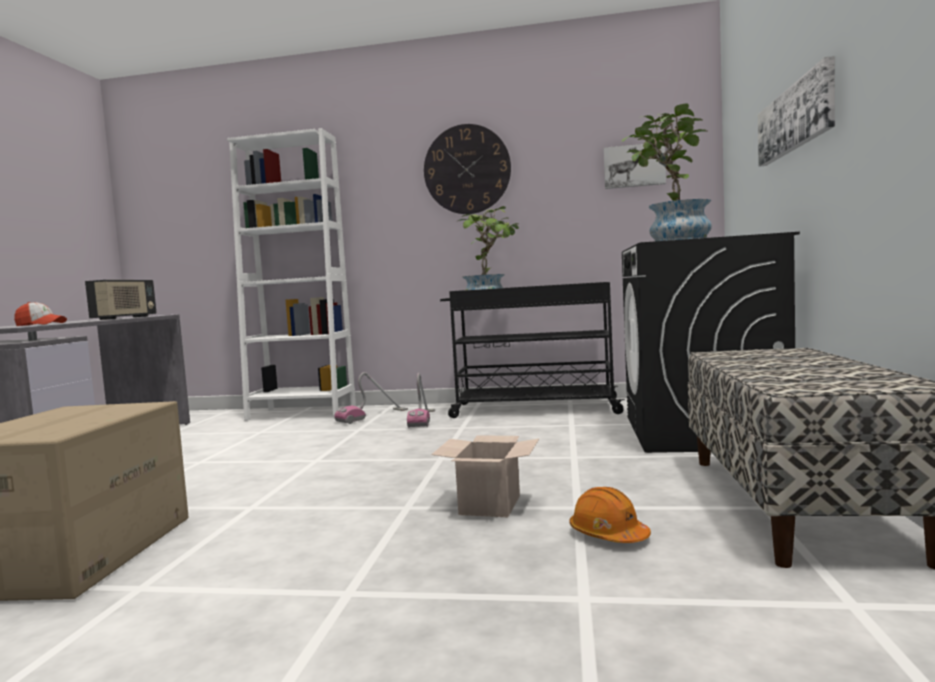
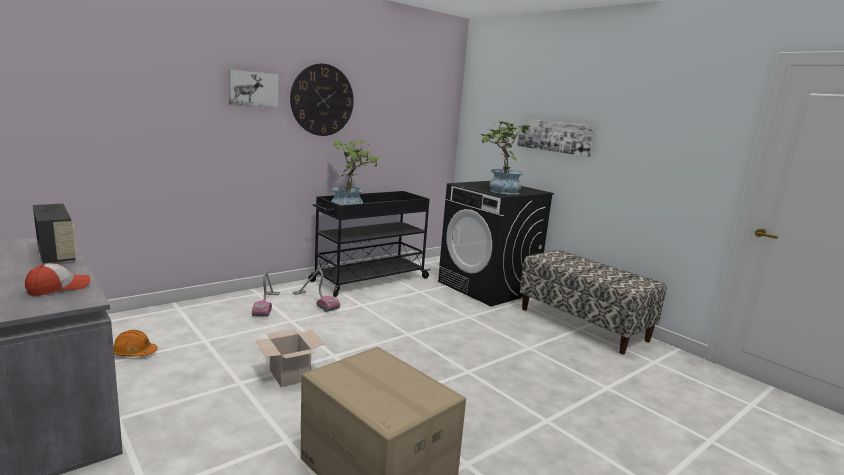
camera: 50 degrees left, 10 degrees up
(302, 413) = (187, 312): white bookcase -> none
(489, 504) = (496, 357): cardboard box -> cardboard box (288, 374)
(608, 535) = (564, 358): orange hard hat -> orange hard hat (134, 353)
(634, 166) = (420, 114): picture -> picture (253, 89)

